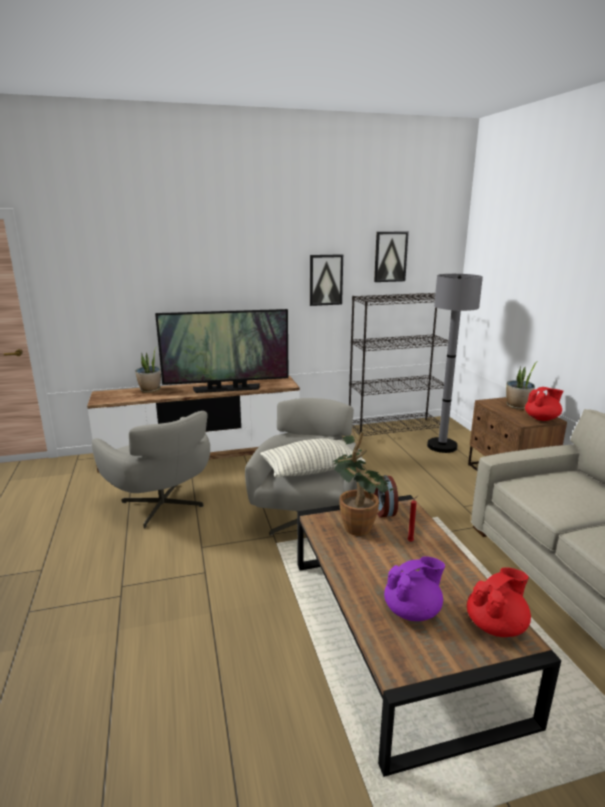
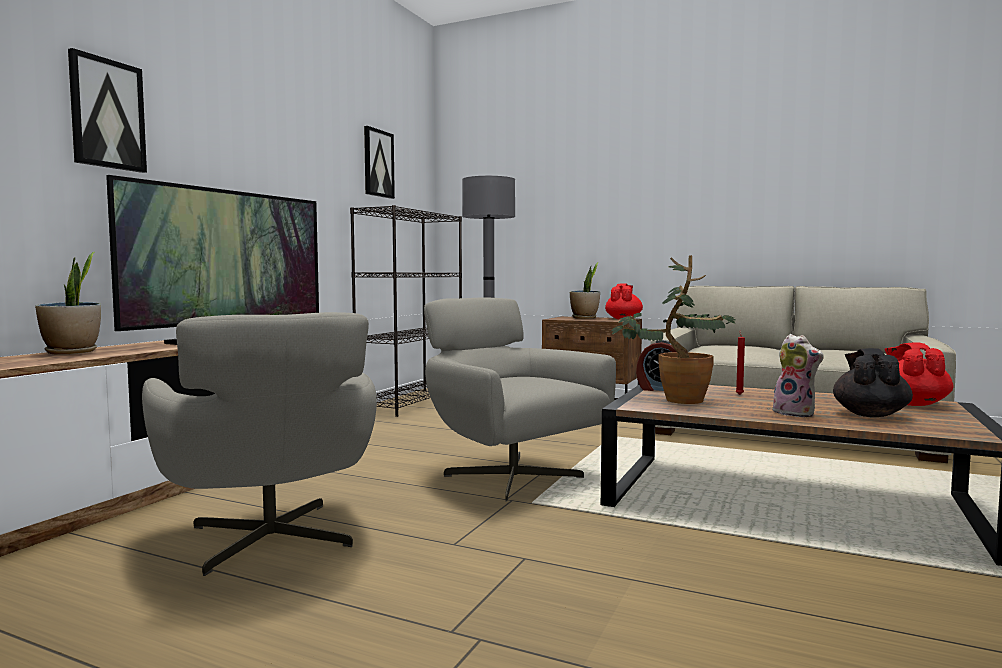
camera: 50 degrees left, 15 degrees down
(163, 506) = (271, 539): grey armchair -> grey armchair turned 60 degrees clockwise
(311, 470) = (530, 381): pillow -> none
(325, 280) = (318, 180): picture -> picture (107, 114)
(372, 579) = (796, 413): none -> plush toy
(413, 611) = (870, 414): purple teapot -> black teapot

